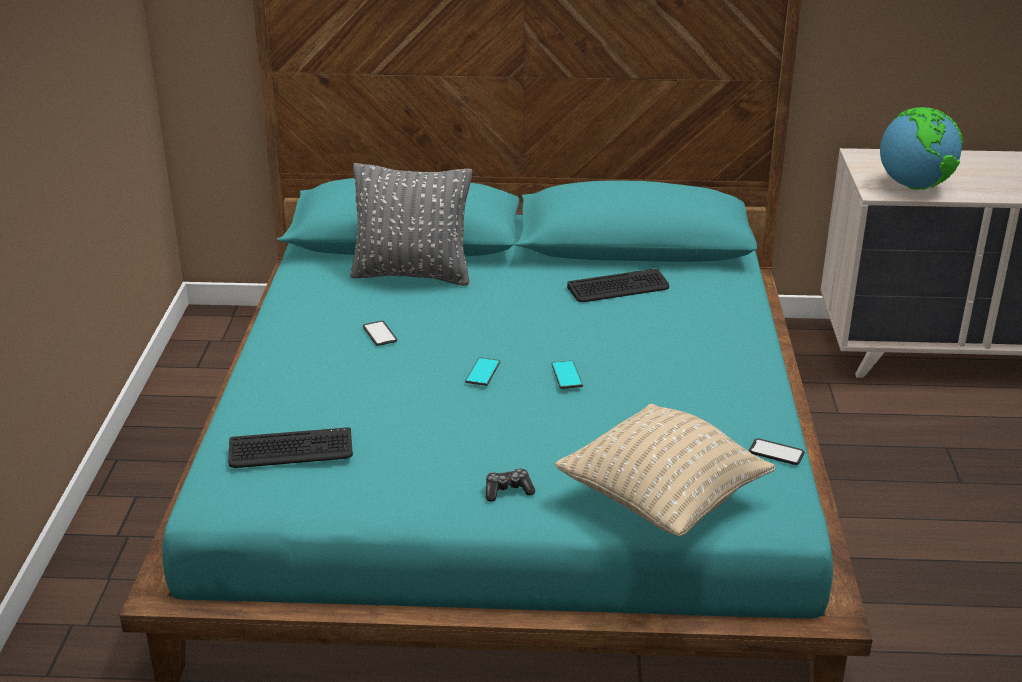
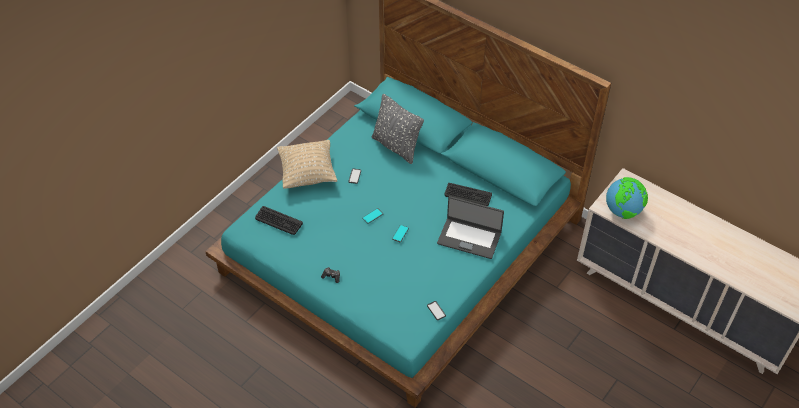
camera: 35 degrees right, 20 degrees up
(661, 502) = (375, 309): beige pillow -> beige pillow (308, 174)
(695, 335) = (469, 237): none -> laptop

